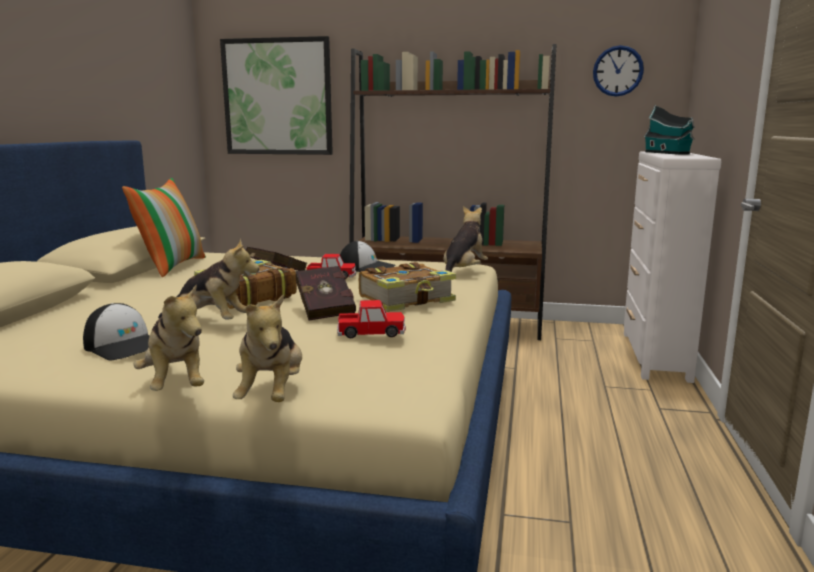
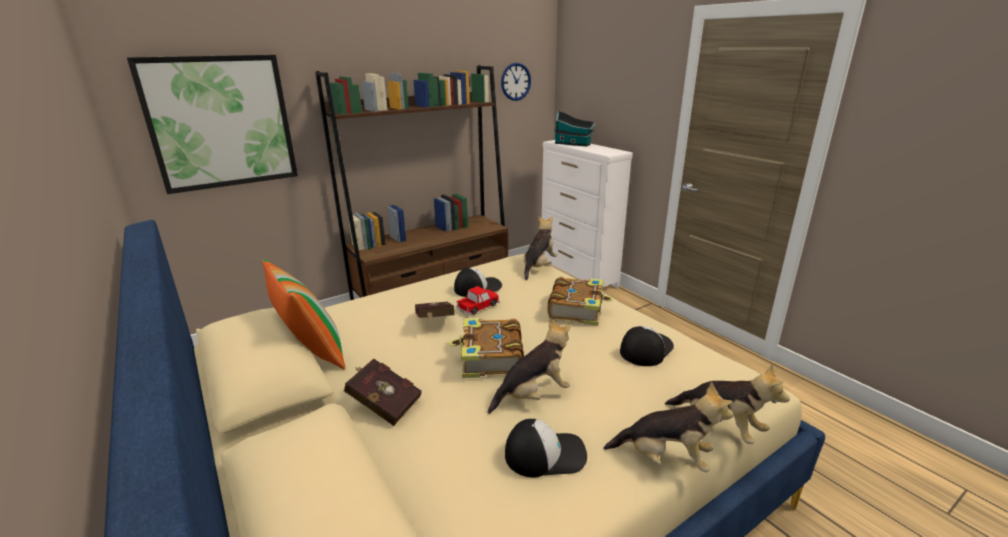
camera: 45 degrees left, 10 degrees up
(325, 309) = (570, 342): red book -> red book (383, 403)
(371, 332) = (645, 349): toy car -> cap
(463, 271) = (539, 267): plush toy -> plush toy turned 45 degrees clockwise

